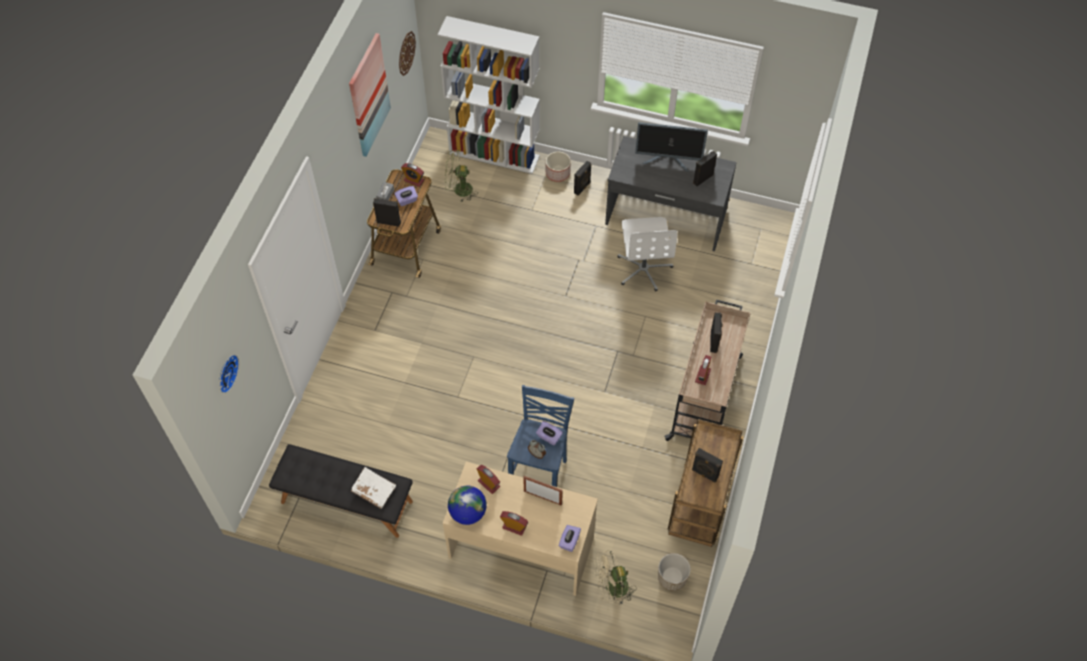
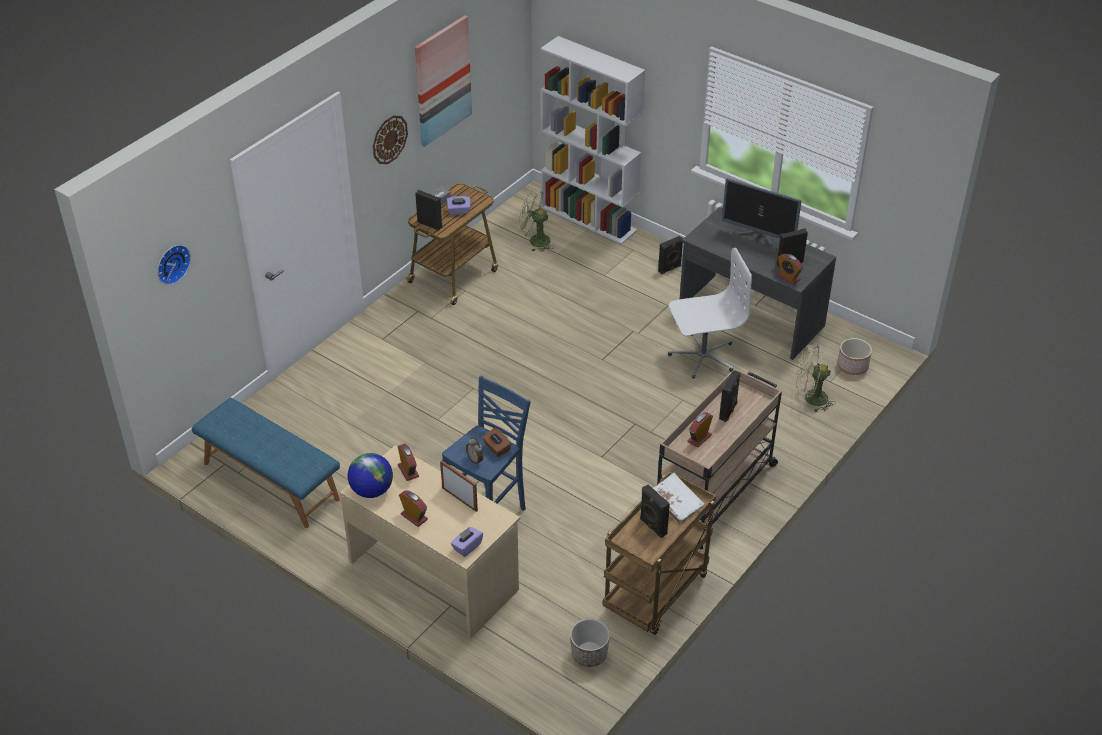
camera: 20 degrees right, 15 degrees down
(346, 502) = (270, 481): black bench -> blue bench
(374, 490) = (293, 459): white book -> white book (676, 503)
(406, 53) = (508, 68): wall clock -> wall clock (389, 139)
(414, 180) = (475, 196): alarm clock -> alarm clock (788, 277)
(549, 437) = (496, 448): purple tissue box -> brown tissue box
(558, 173) = (649, 250): planter -> planter (852, 366)
(612, 589) = (514, 645): beige fan -> beige fan (810, 399)
(644, 269) = (702, 356): white office chair -> white office chair turned 120 degrees counterclockwise

